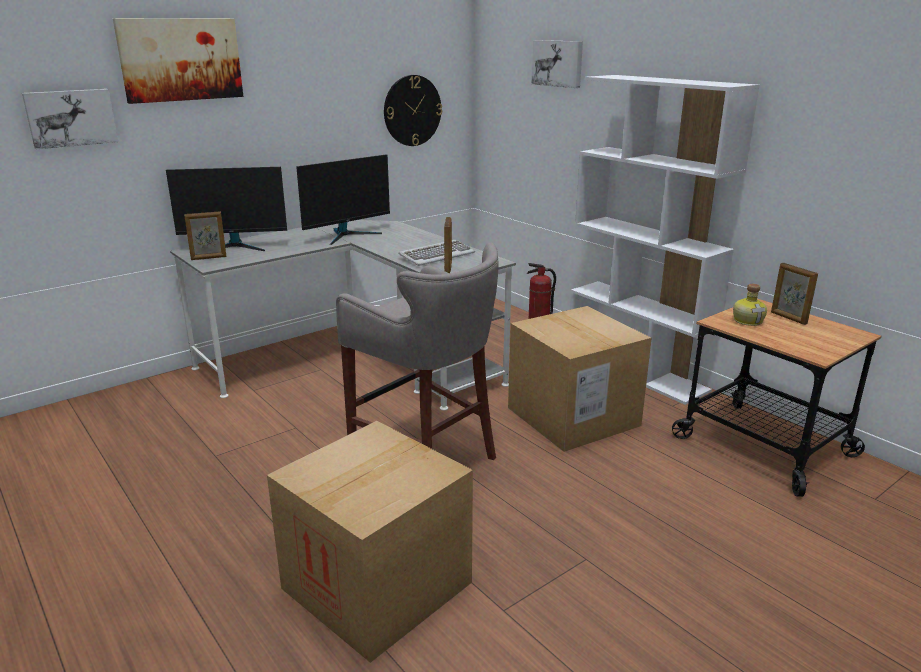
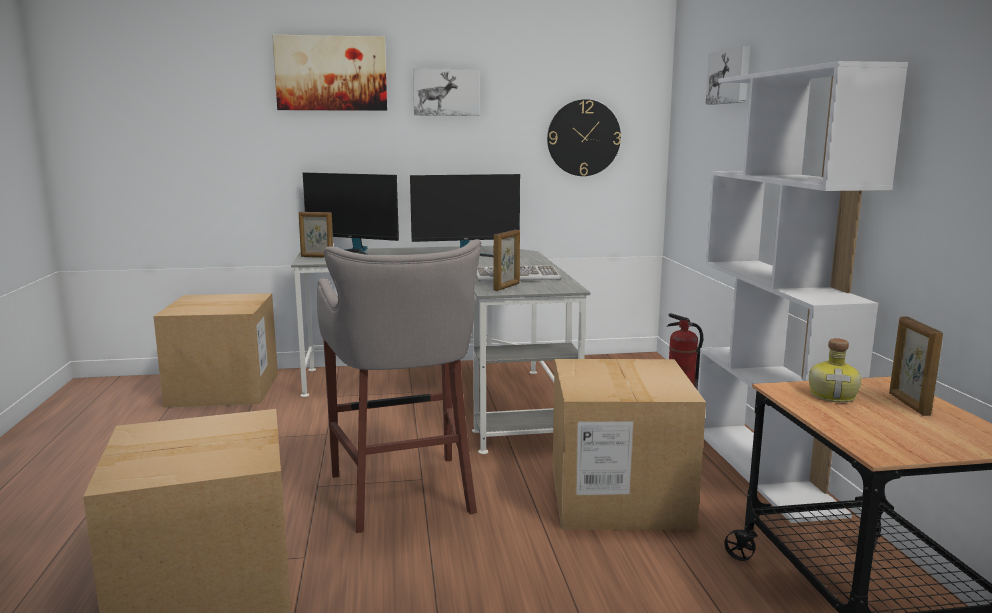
camera: 30 degrees right, 10 degrees down
(71, 118) = (228, 119): picture -> picture (446, 92)
(130, 410) = (224, 390): none -> cardboard box

